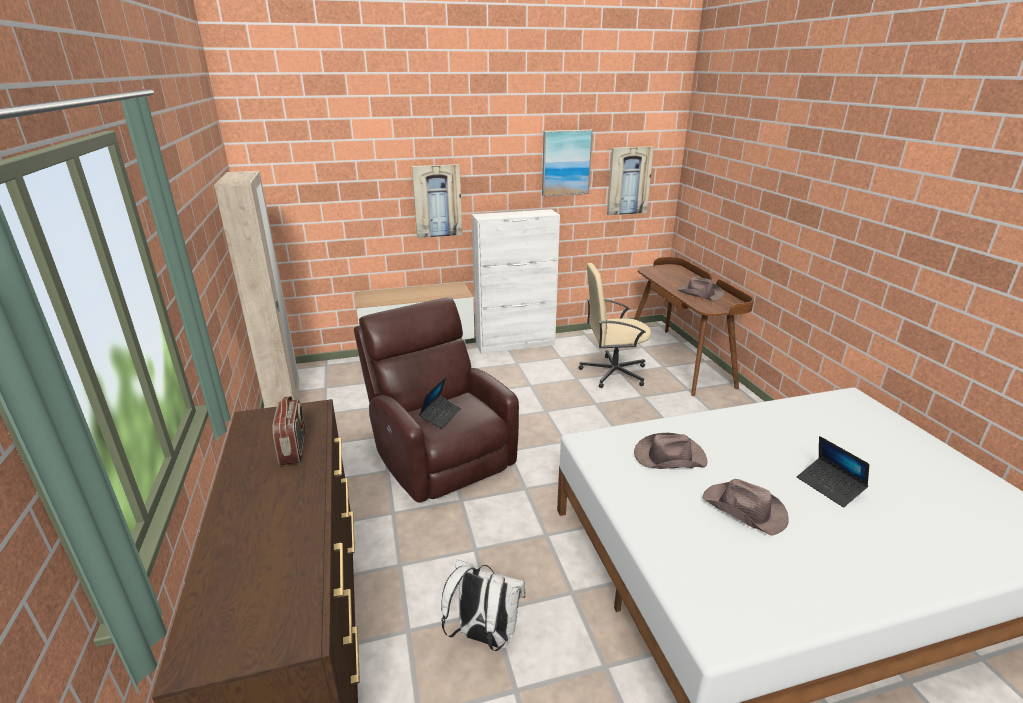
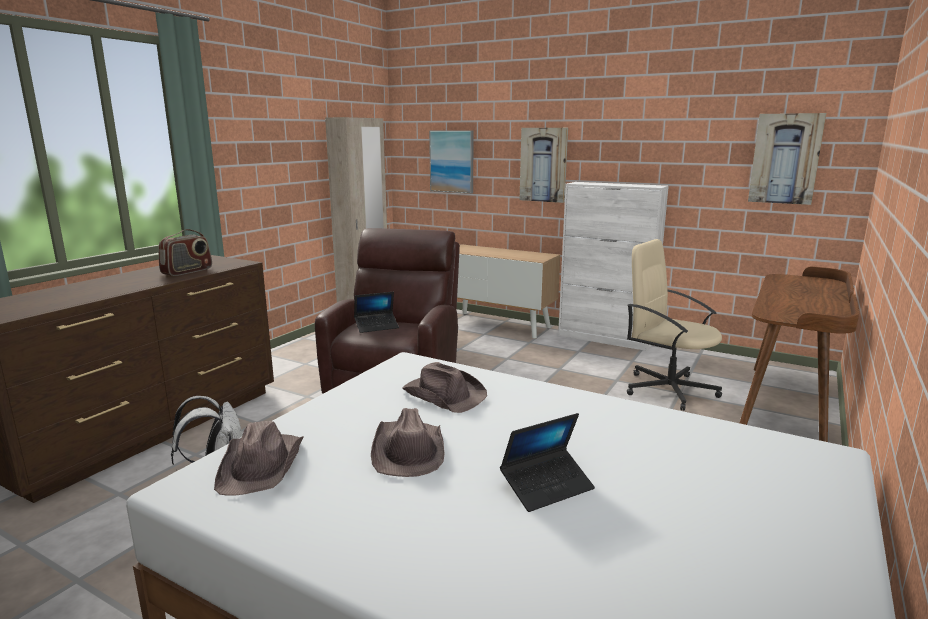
camera: 45 degrees right, 10 degrees down
(566, 163) = (693, 131): picture -> picture (452, 161)
(699, 293) = (800, 303): brown hat -> brown hat (262, 465)
(829, 486) = (547, 486): laptop -> laptop turned 135 degrees counterclockwise

